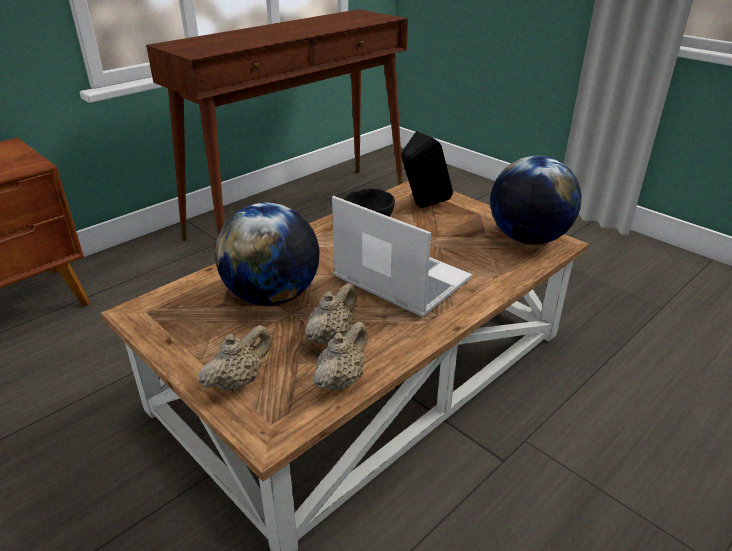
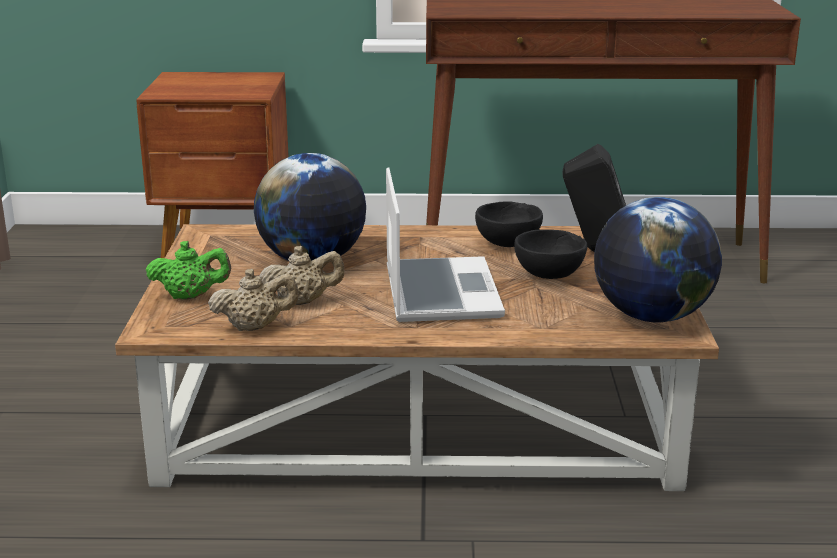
camera: 45 degrees right, 10 degrees down
(239, 381) = (190, 296): beige teapot -> green teapot
(433, 236) = (550, 276): none -> black bowl

